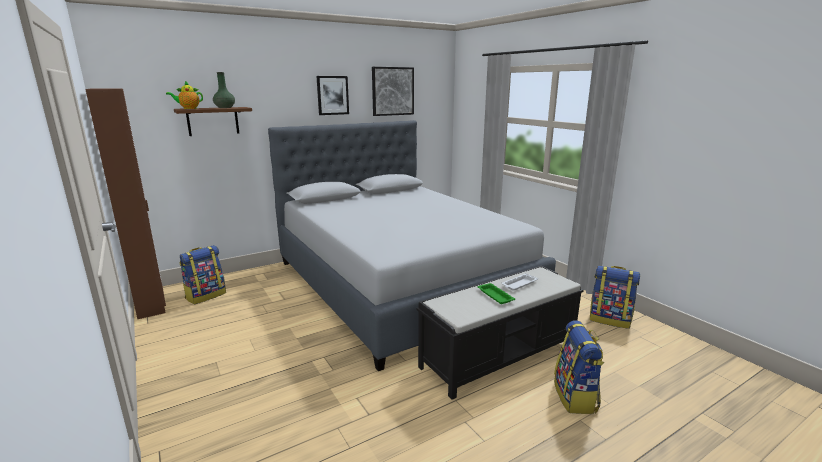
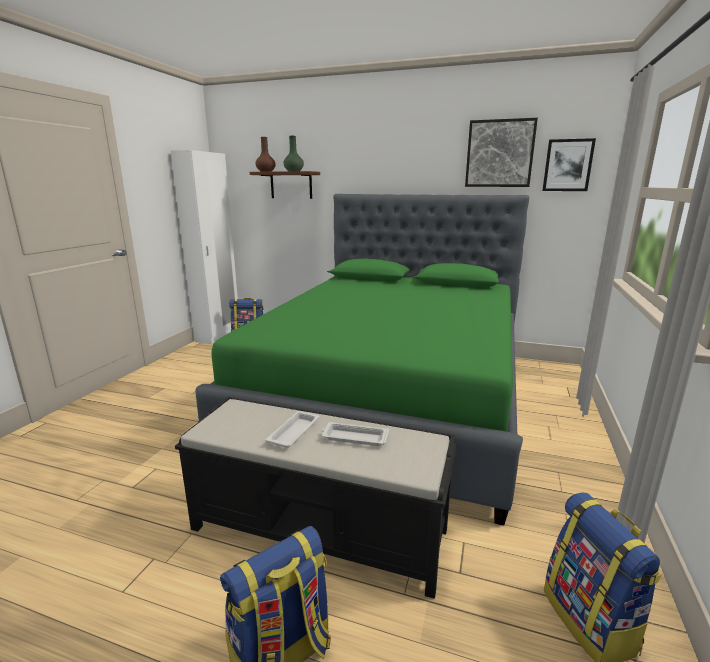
camera: 50 degrees right, 0 degrees up
(151, 303) = (218, 335): brown wardrobe -> white wardrobe
(188, 108) = (266, 171): teapot -> brown vase
(332, 95) = (413, 159): picture -> picture (567, 165)
(400, 283) = (391, 397): grey bed -> green bed
(494, 295) = (294, 432): green tray -> white tray

